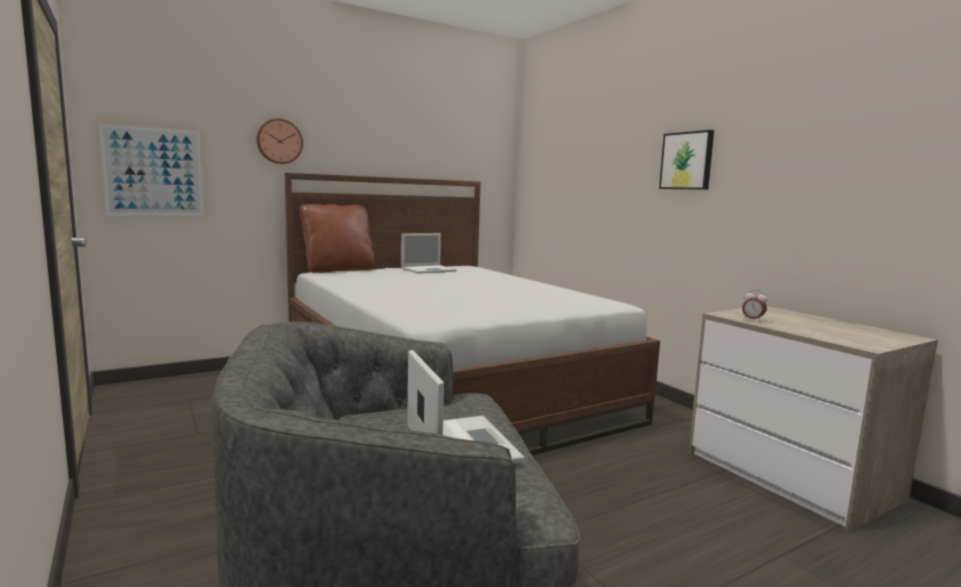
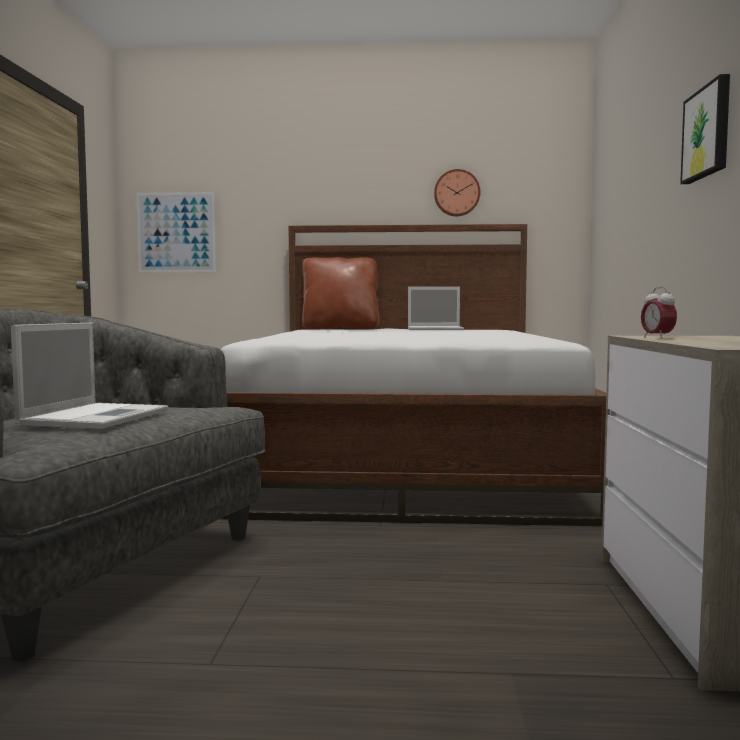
camera: 35 degrees right, 5 degrees down
(279, 141) = (287, 195): wall clock -> wall clock (456, 193)

